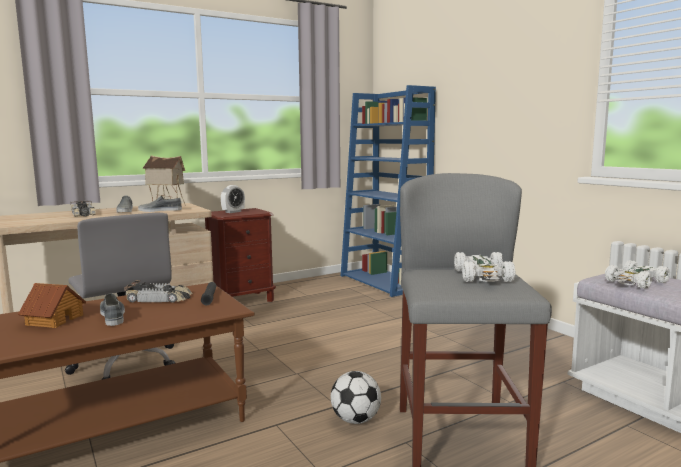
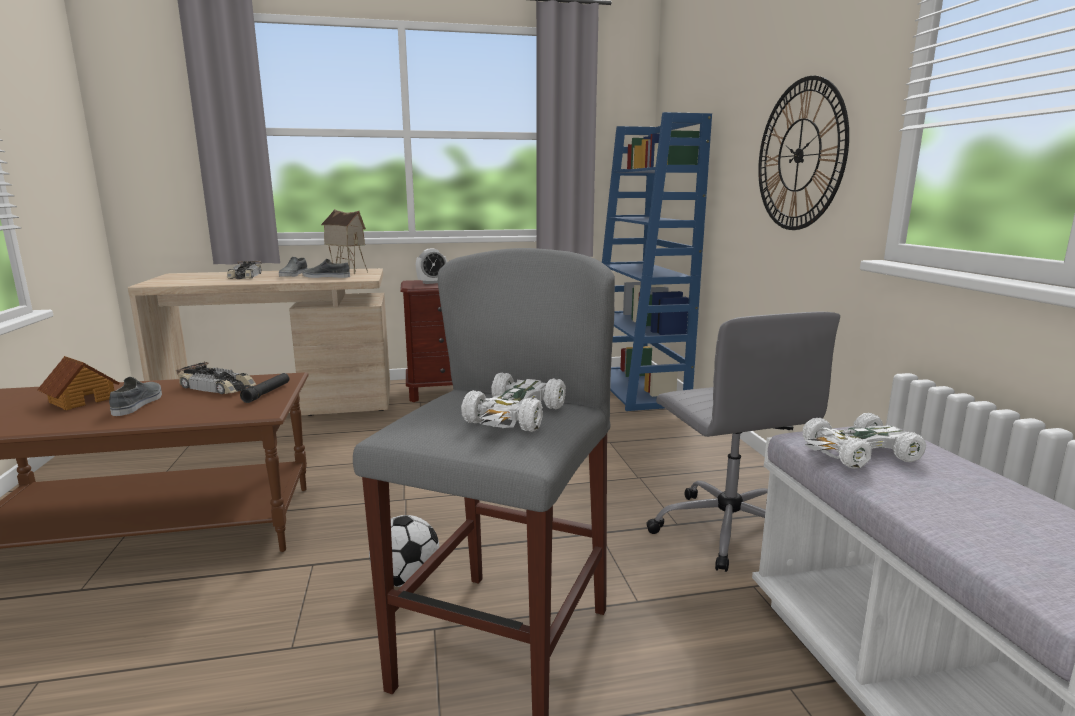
camera: 20 degrees right, 5 degrees up
(127, 364) = (248, 453): grey office chair -> grey office chair (726, 528)
(516, 115) = (799, 155): none -> wall clock

